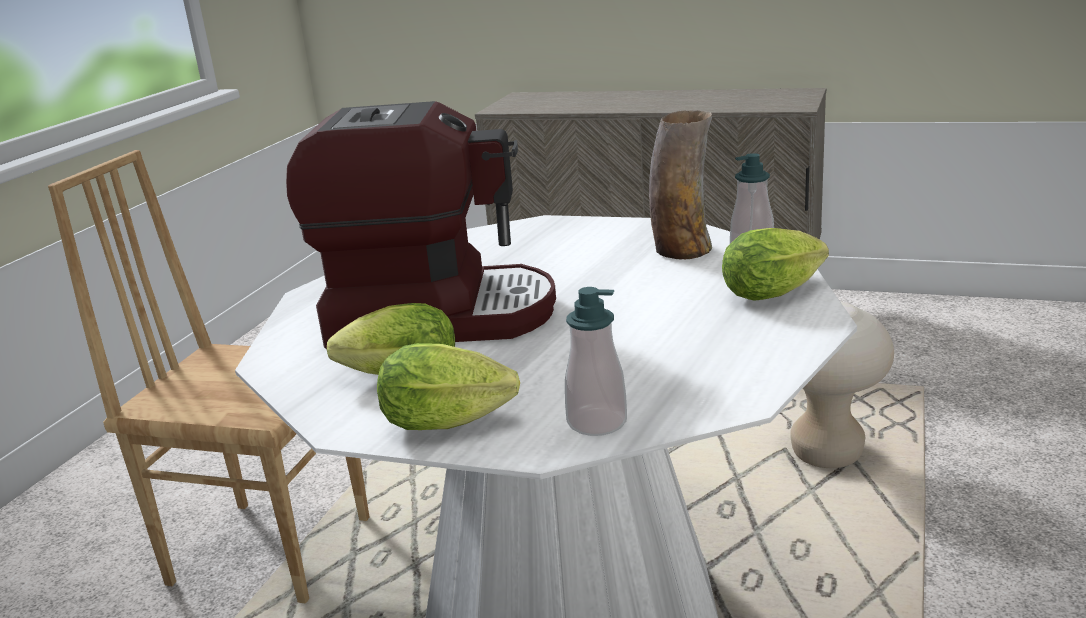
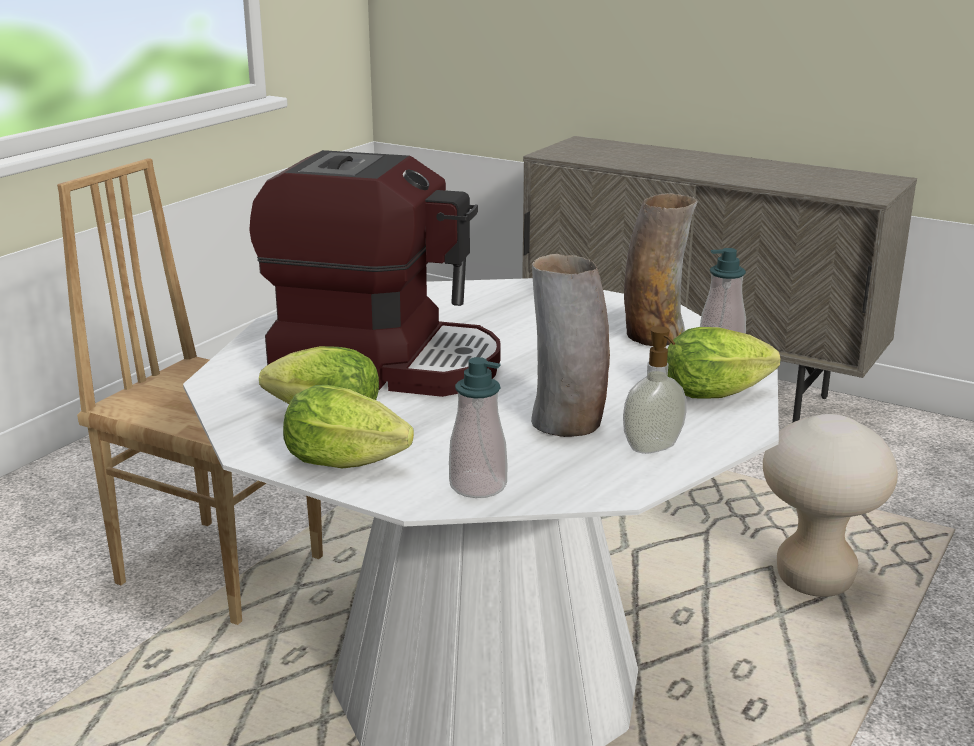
camera: 10 degrees right, 0 degrees up
(650, 344) = (567, 423): none -> vase
(747, 354) = (653, 448): none -> soap dispenser

